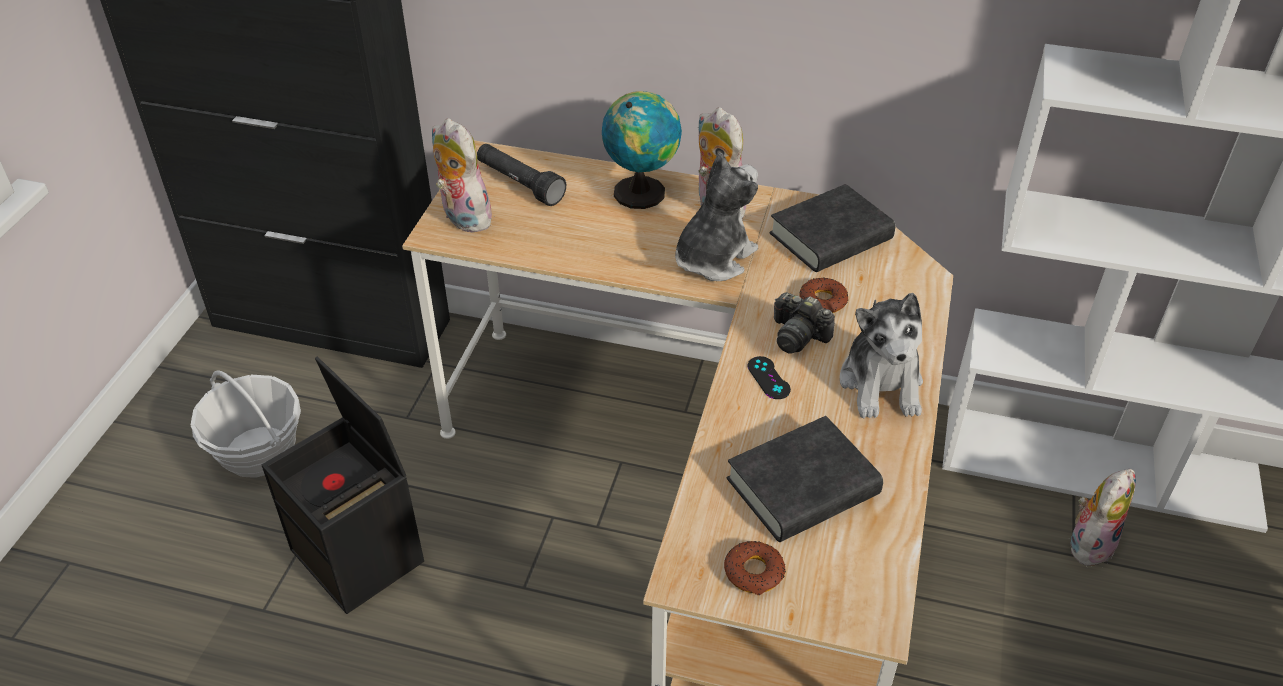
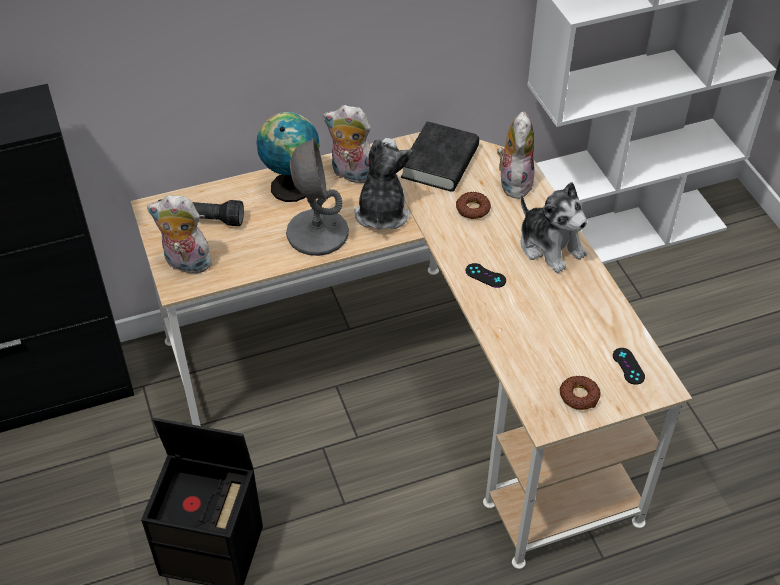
camera: 35 degrees left, 5 degrees up
(258, 452) = (65, 524): basket -> none
(622, 248) = (317, 233): none -> grey table lamp
(798, 336) = (478, 239): camera -> none
(802, 487) = (562, 332): black book -> none
(853, 572) = (628, 366): none -> black game controller
(1089, 543) = (645, 285): plush toy -> plush toy (513, 182)

